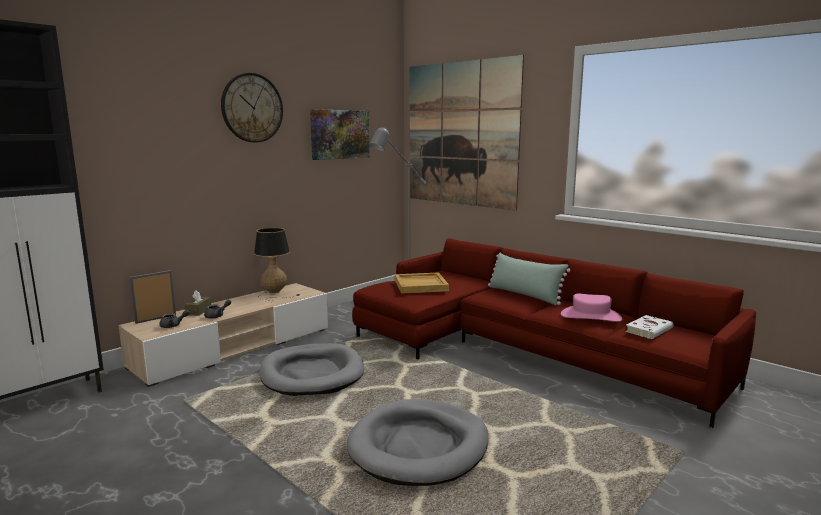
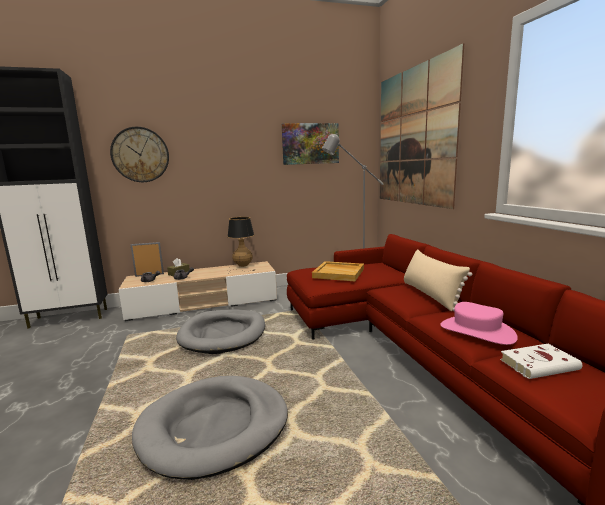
camera: 30 degrees right, 0 degrees up
(252, 108) = (229, 124): wall clock -> wall clock (140, 155)
(524, 295) = (430, 295): green pillow -> beige pillow

